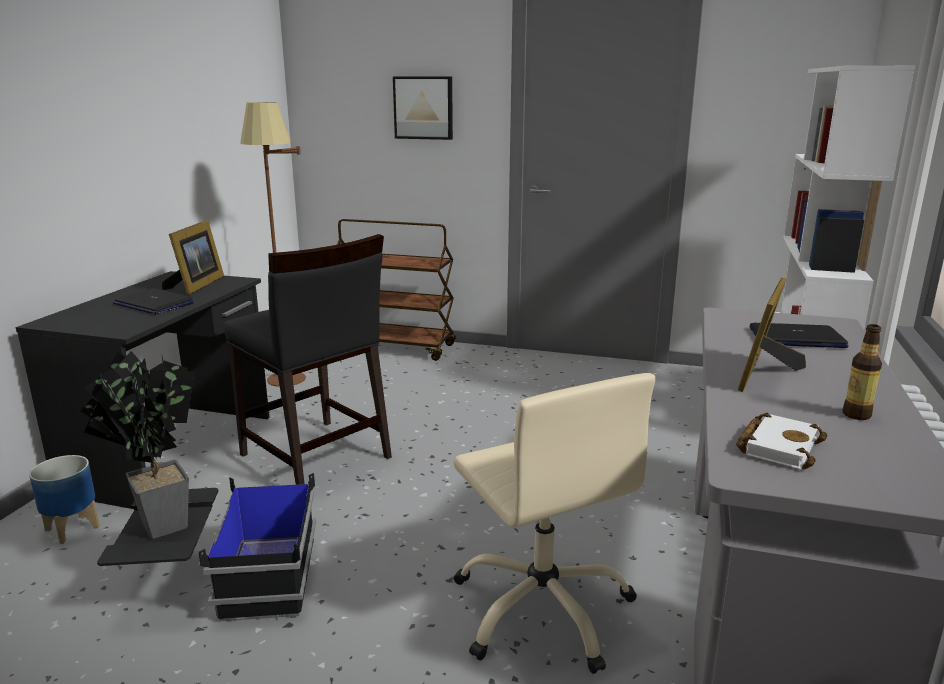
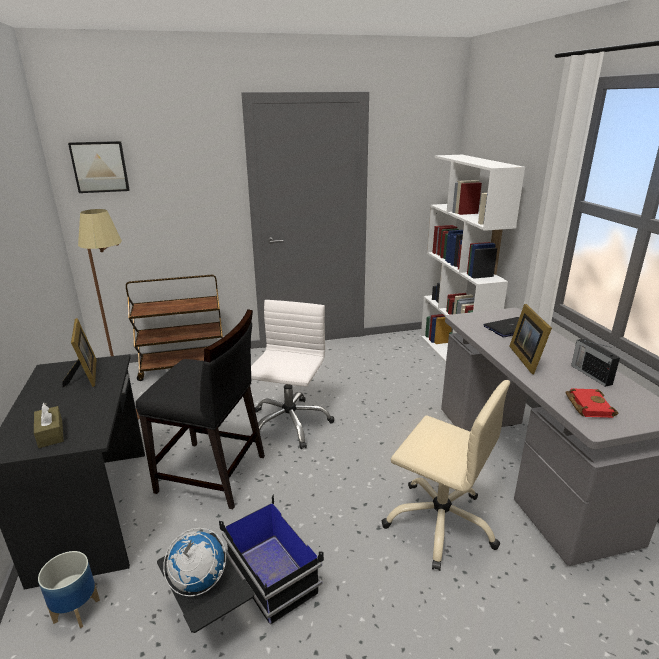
camera: 30 degrees left, 5 degrees up
(100, 319) = (50, 433): none -> brown tissue box
(154, 304) = (76, 404): laptop -> none
(156, 526) = (198, 581): potted plant -> globe
(424, 108) = (180, 189): picture -> picture (100, 167)
(457, 433) = (289, 423): none -> white office chair
(777, 446) = (587, 405): white book -> red book
(856, 415) = (590, 374): bottle -> radio

